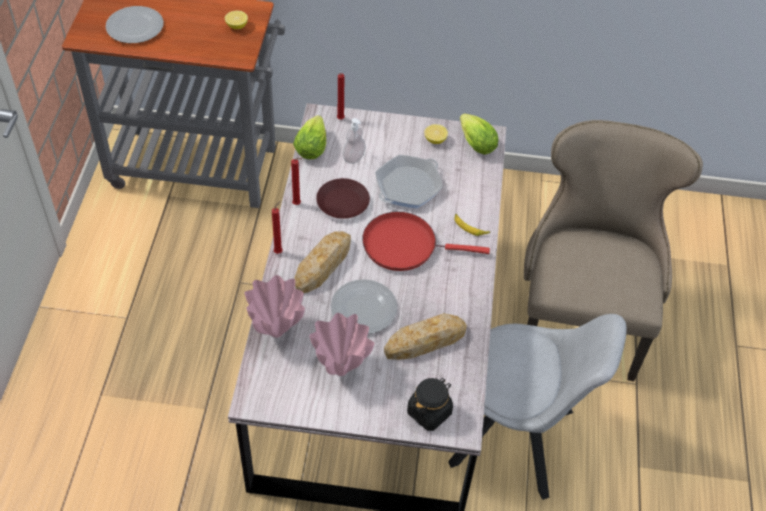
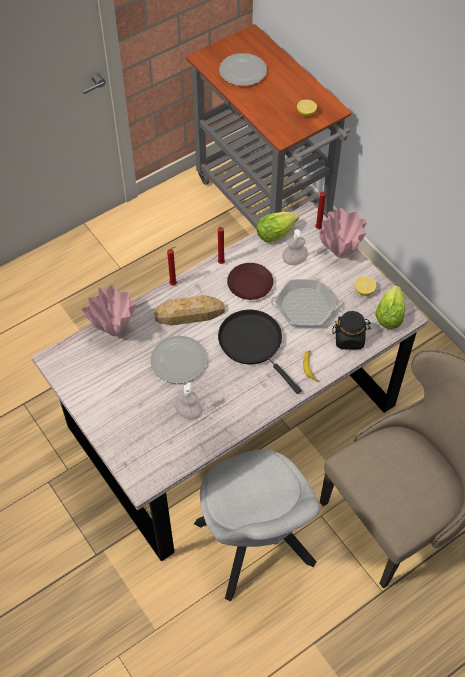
camera: 50 degrees right, 5 degrees up
(341, 369) = (121, 385): pink vase -> pink vase (340, 253)
(404, 245) = (253, 343): red frying pan -> black frying pan
(425, 341) = (189, 413): bread -> soap dispenser
(429, 412) = (136, 456): black jar -> black jar (349, 338)

